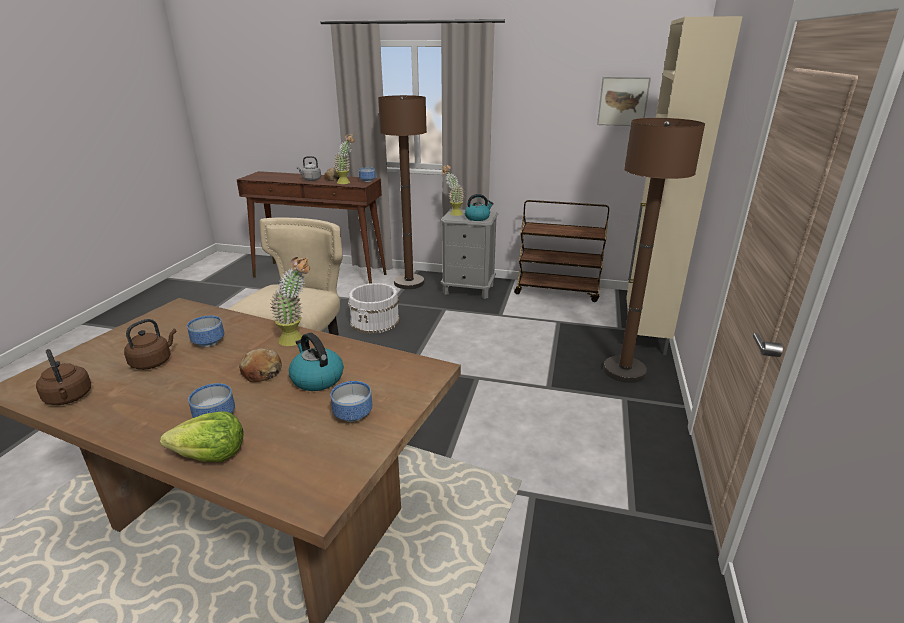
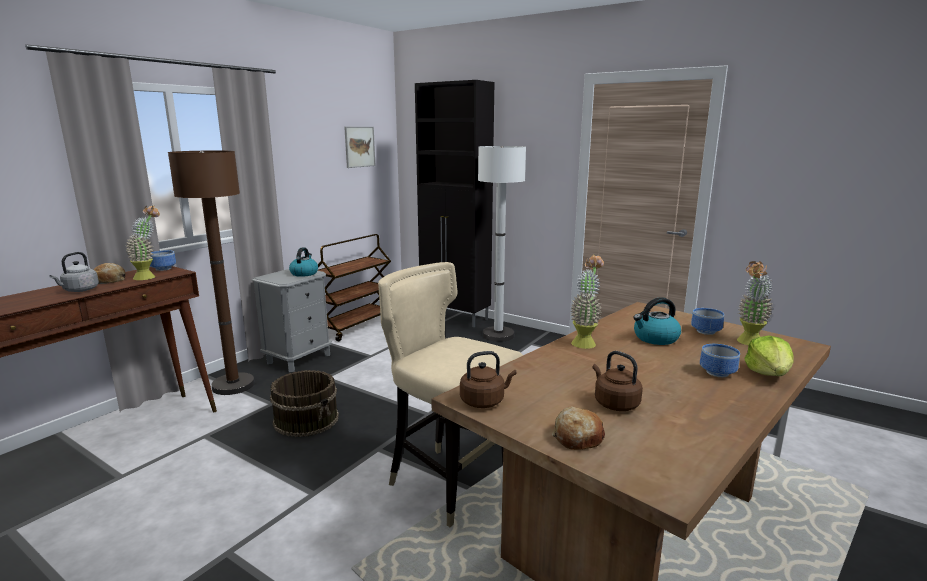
camera: 70 degrees left, 10 degrees down
(69, 398) = (693, 444): brown kettle -> brown kettle (484, 401)
(209, 341) = (573, 377): bowl -> none
(261, 372) = (642, 356): bread -> bread (577, 437)
(375, 321) = (307, 419): white bucket -> brown bucket
(453, 213) = (272, 278): potted plant -> potted plant (748, 343)
(624, 371) = (498, 335): brown floor lamp -> white floor lamp
(644, 334) = (455, 317): beige cabinet -> black cabinet

